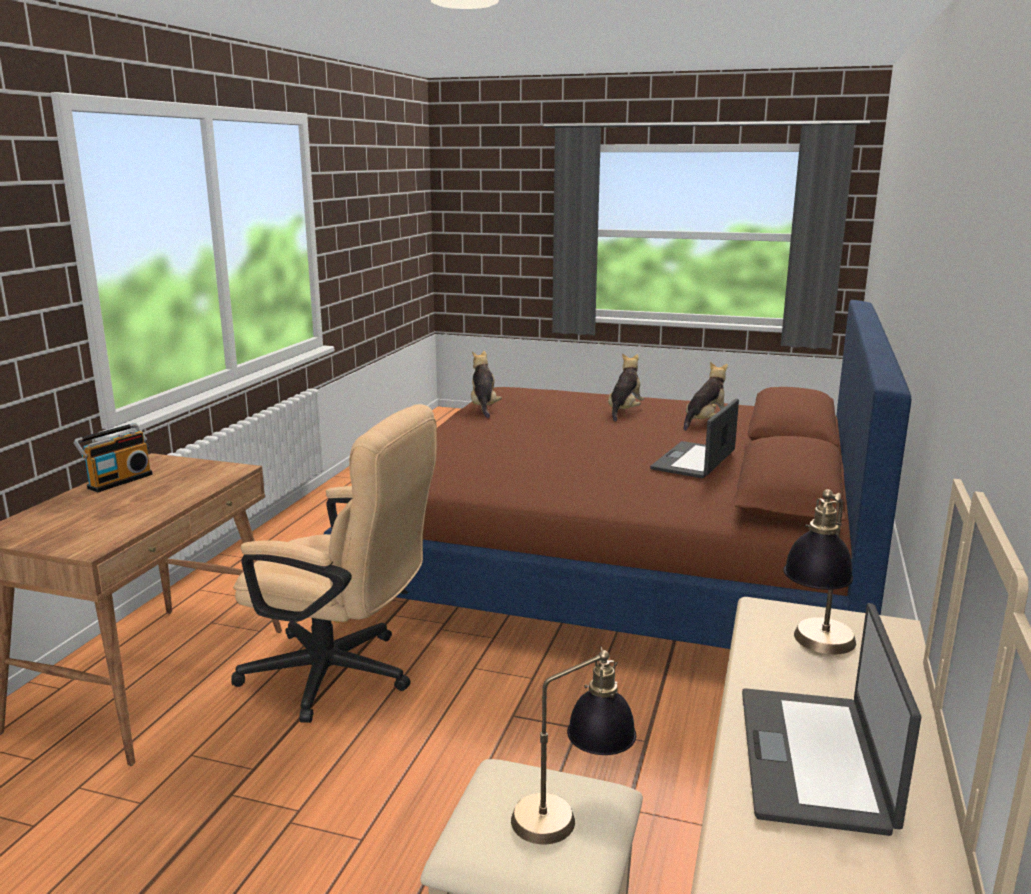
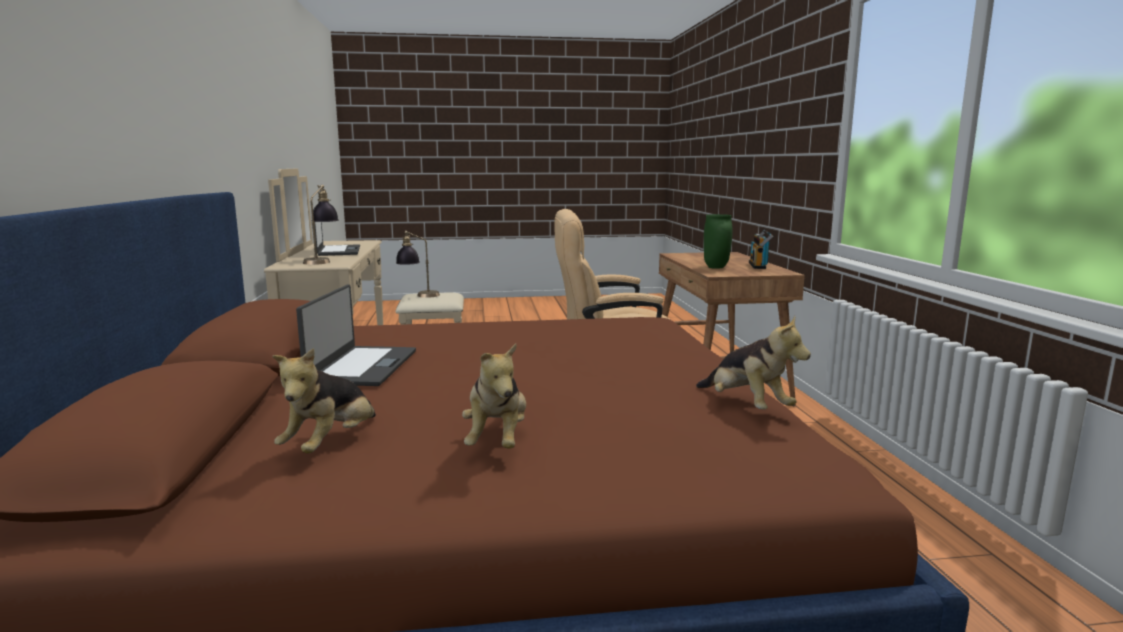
camera: 155 degrees right, 5 degrees down
(183, 485) = (716, 267): none -> green vase

